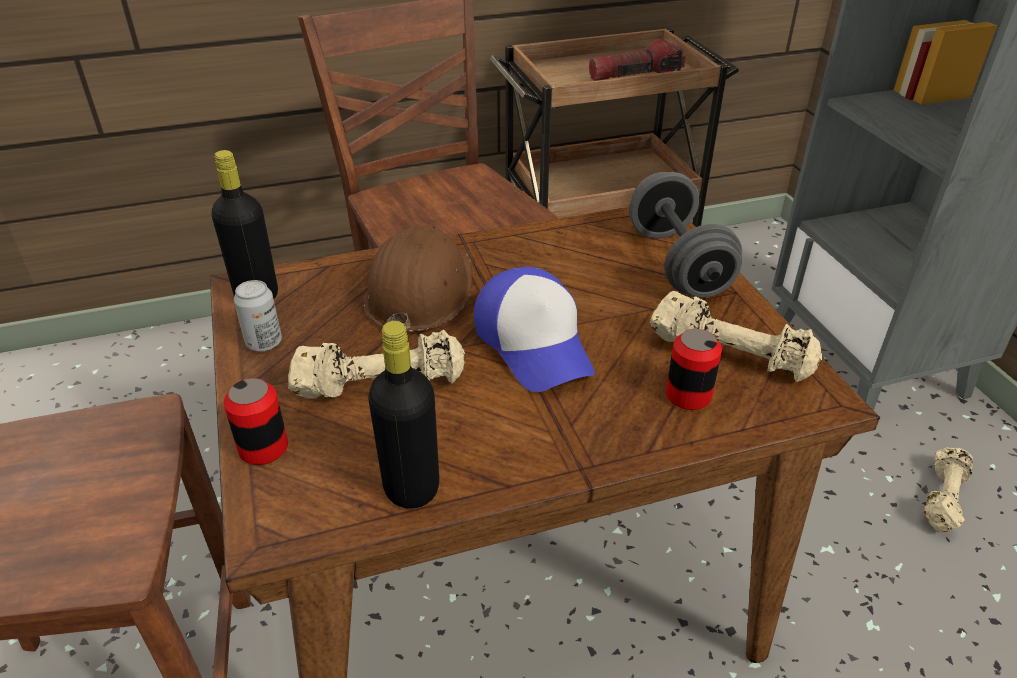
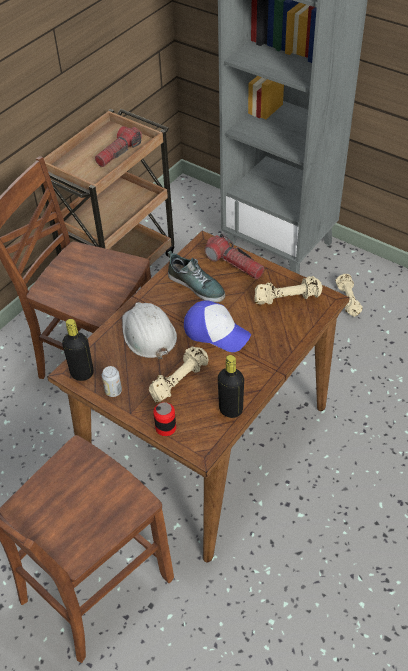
camera: 35 degrees left, 10 degrees up
(420, 292) = (148, 333): brown hard hat -> white hard hat
(578, 263) = (196, 285): none -> shoe
(677, 263) = (234, 264): grey dumbbell -> flashlight
(688, 395) = (286, 323): can -> none

